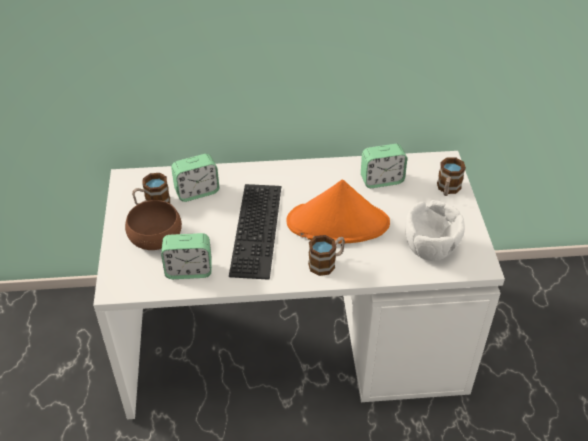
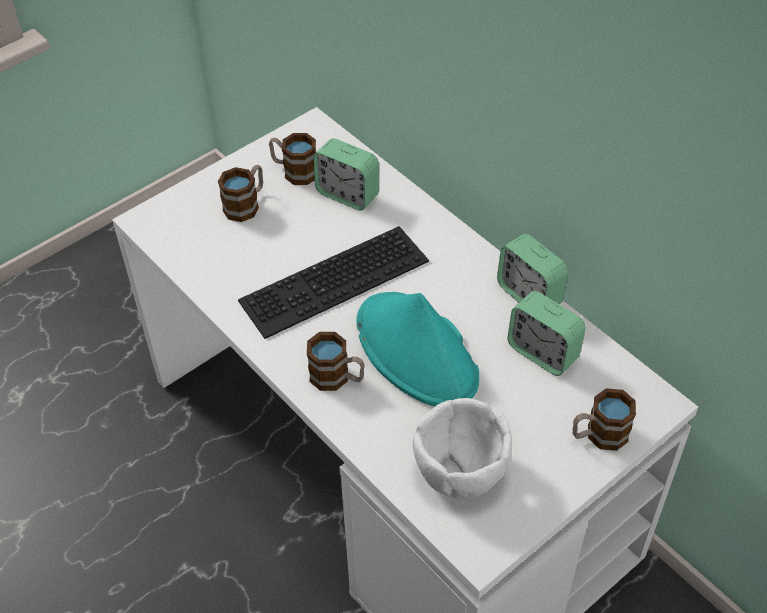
camera: 55 degrees right, 5 degrees up
(155, 236) = (246, 204): brown bowl -> mug
(189, 270) = (219, 262): alarm clock -> alarm clock (529, 295)
(338, 223) = (417, 351): orange hat -> turquoise hat

